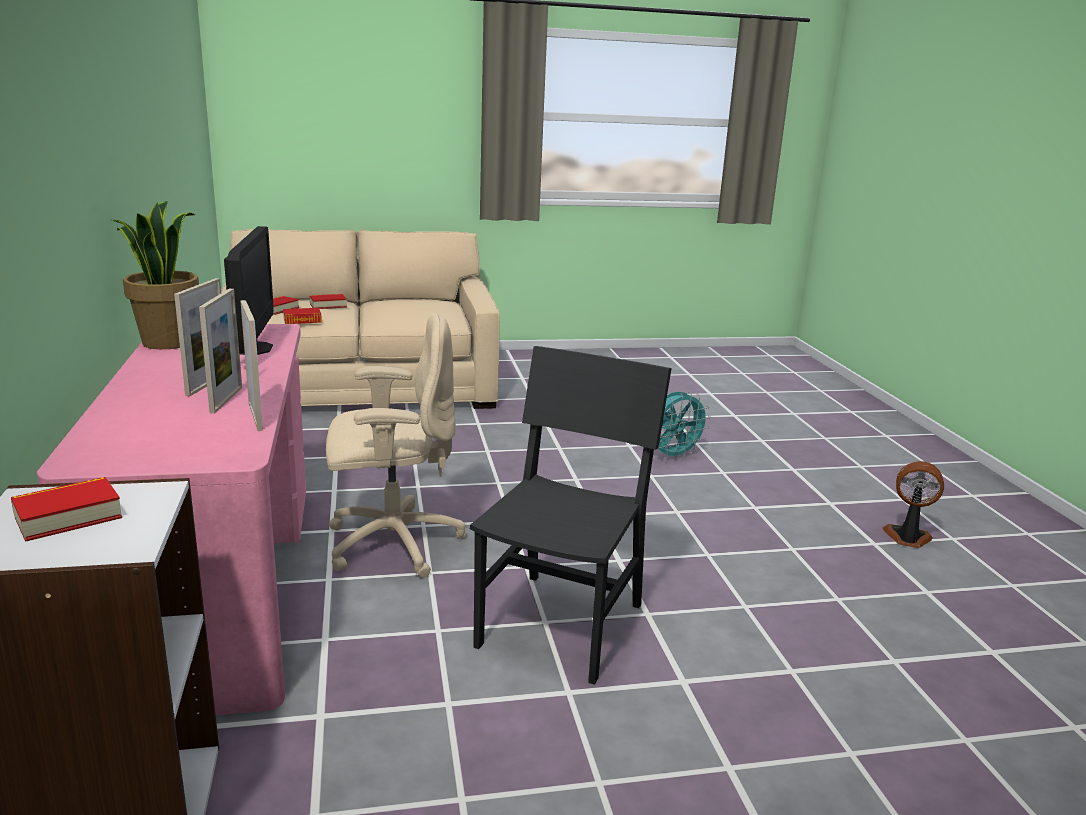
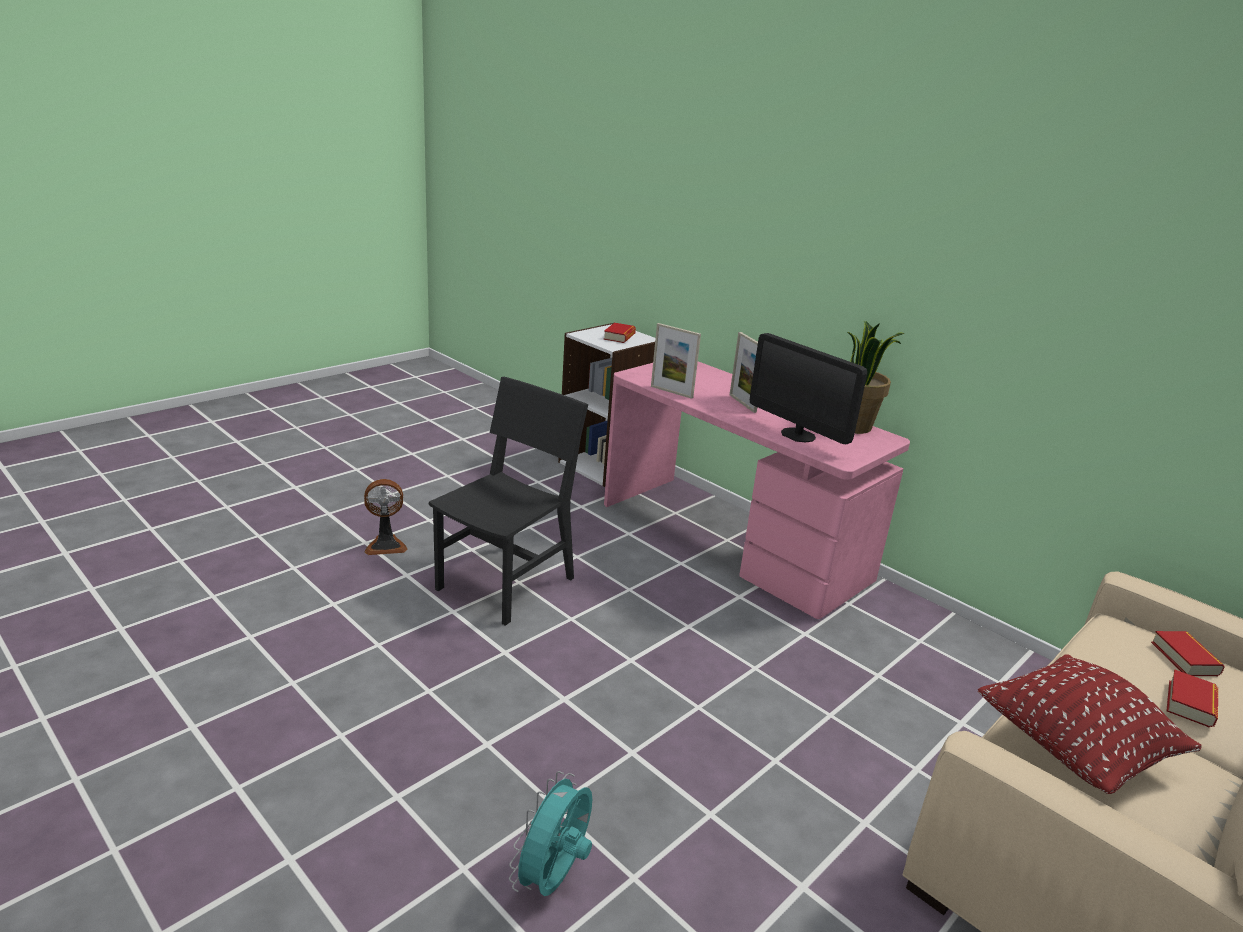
camera: 145 degrees right, 5 degrees up
(226, 400) = (708, 397): picture frame -> none
(302, 320) = (1102, 644): book -> none
(391, 543) = (685, 601): beige office chair -> none
(424, 314) = (1072, 749): none -> red pillow
(561, 625) = (506, 583): black chair -> black chair turned 135 degrees counterclockwise
(907, 538) = (186, 819): fan -> fan (386, 545)

